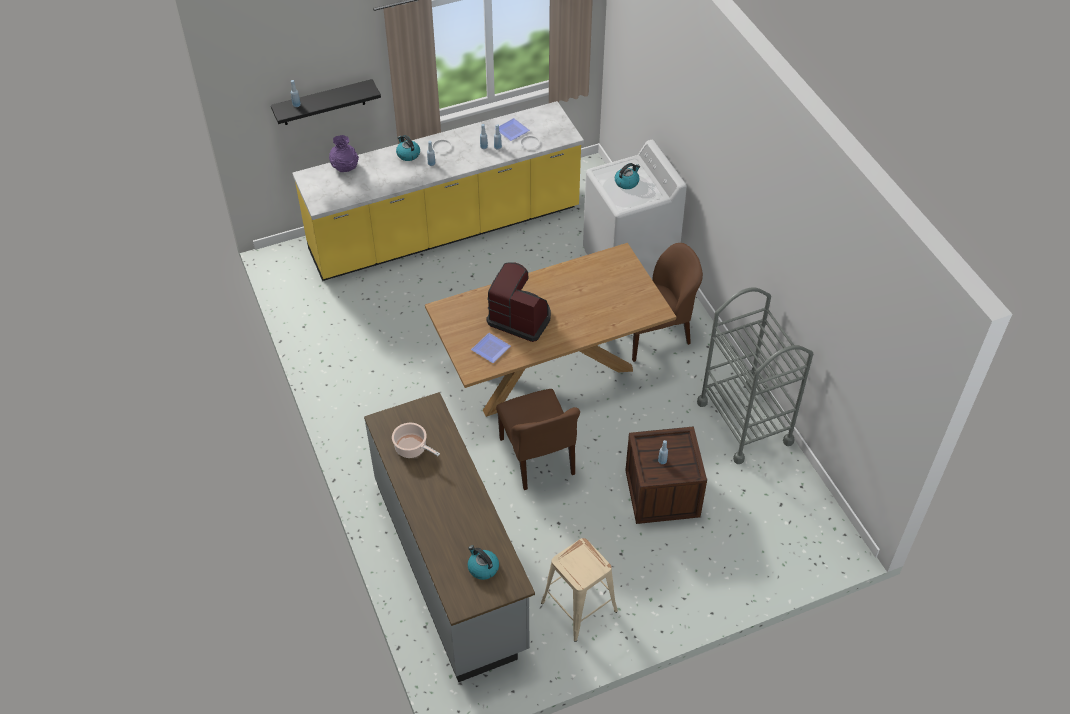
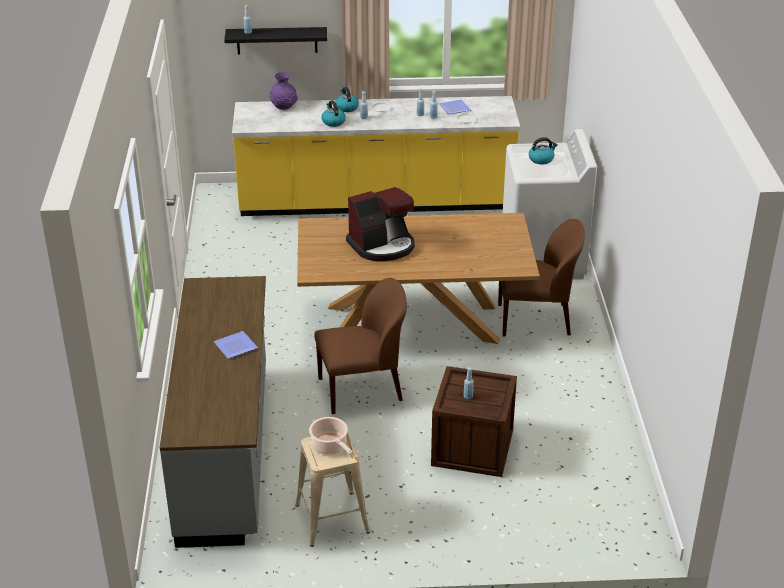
camera: 20 degrees right, 15 degrees down
(412, 448) = (212, 310): cooking pot -> cooking pot (330, 446)
(482, 568) = (218, 412): kettle -> kettle (333, 122)
(489, 349) = (338, 262): plate -> plate (234, 346)
(520, 318) = (382, 245): coffee machine -> coffee machine turned 105 degrees clockwise
(538, 458) = (362, 389): brown chair -> brown chair turned 105 degrees counterclockwise
(744, 422) = (593, 410): grey cart -> none

